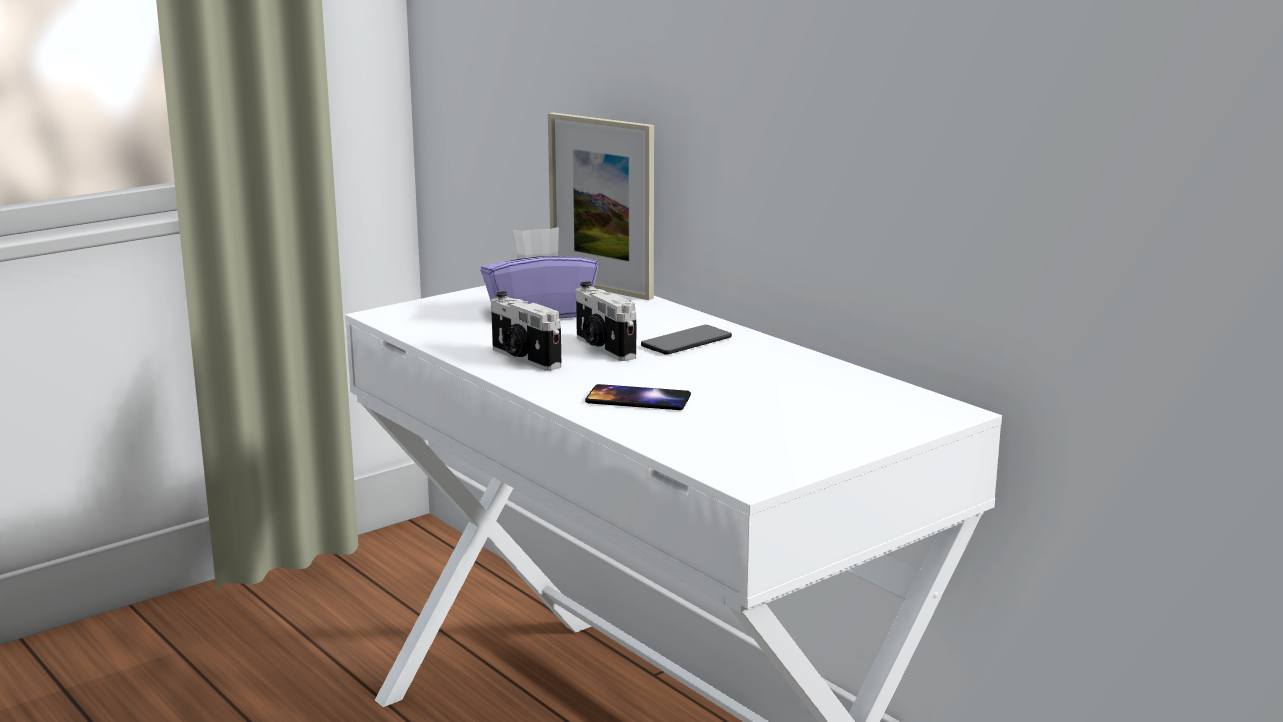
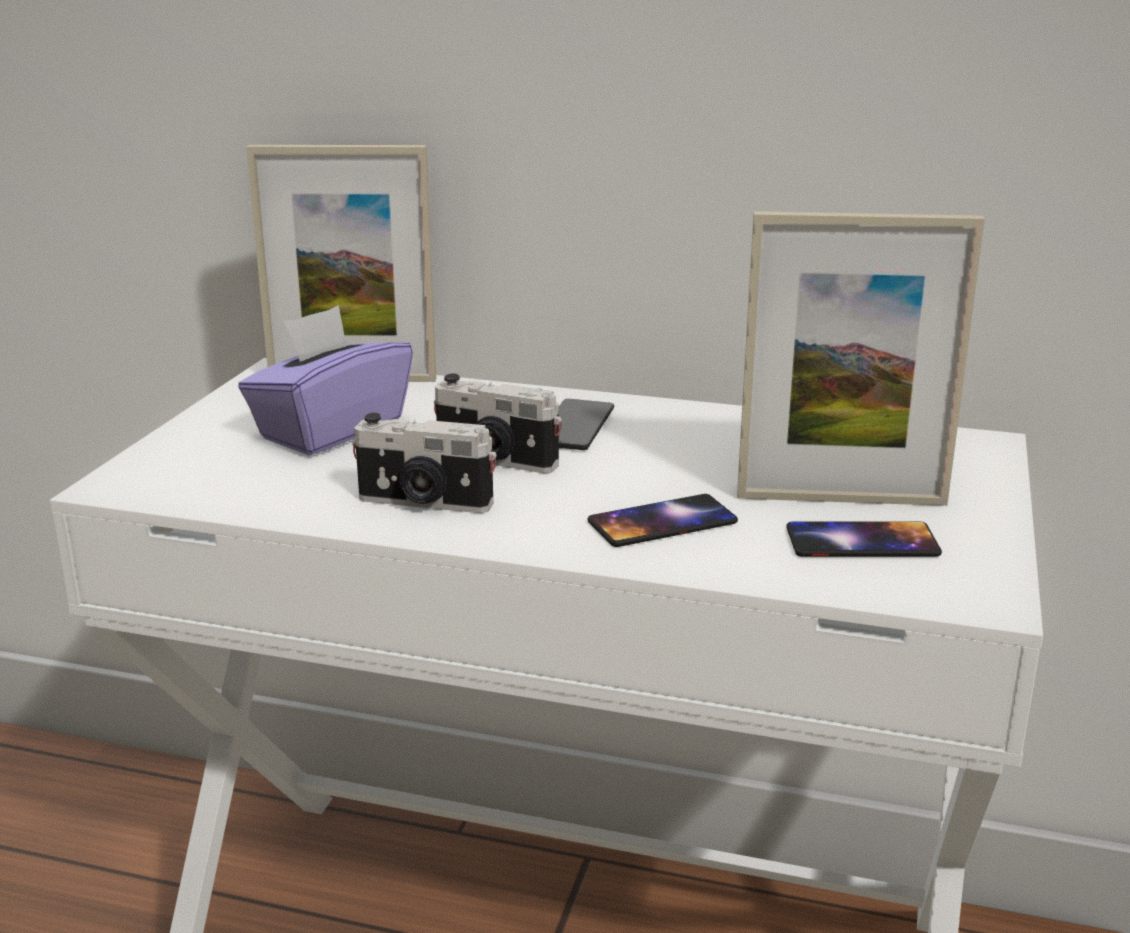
camera: 35 degrees left, 5 degrees up
(739, 437) = (862, 541): none -> phone
(775, 415) = (841, 499): none -> picture frame

